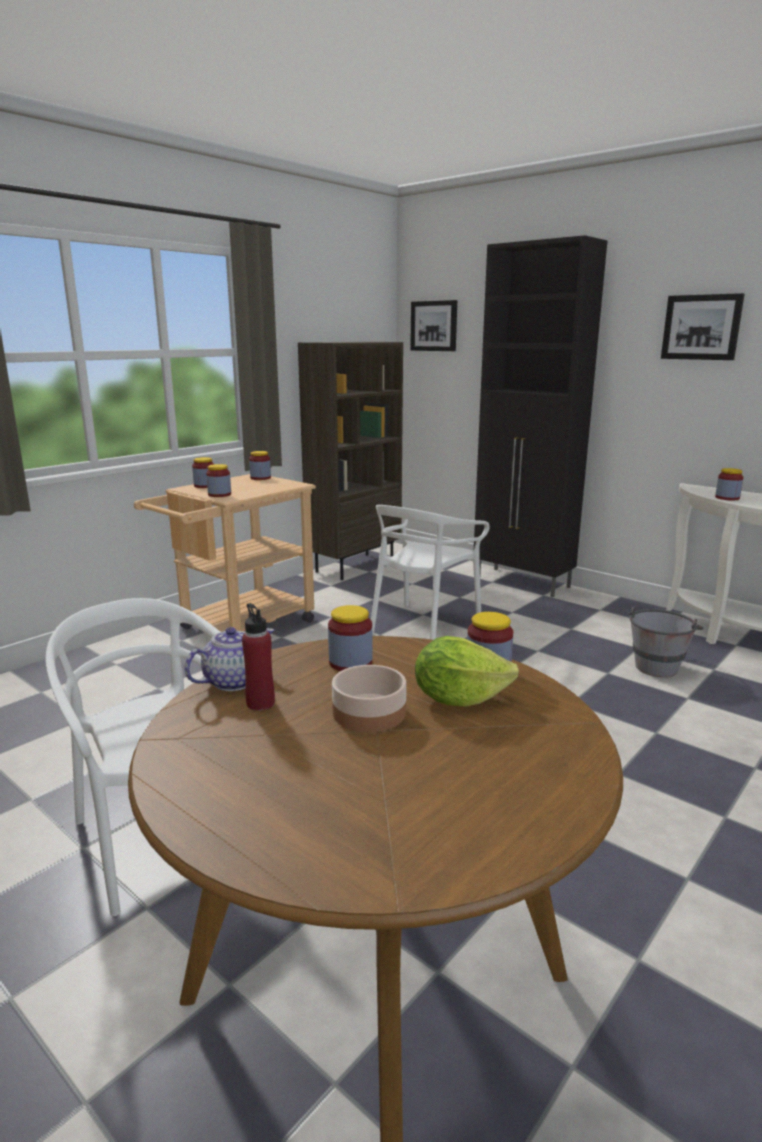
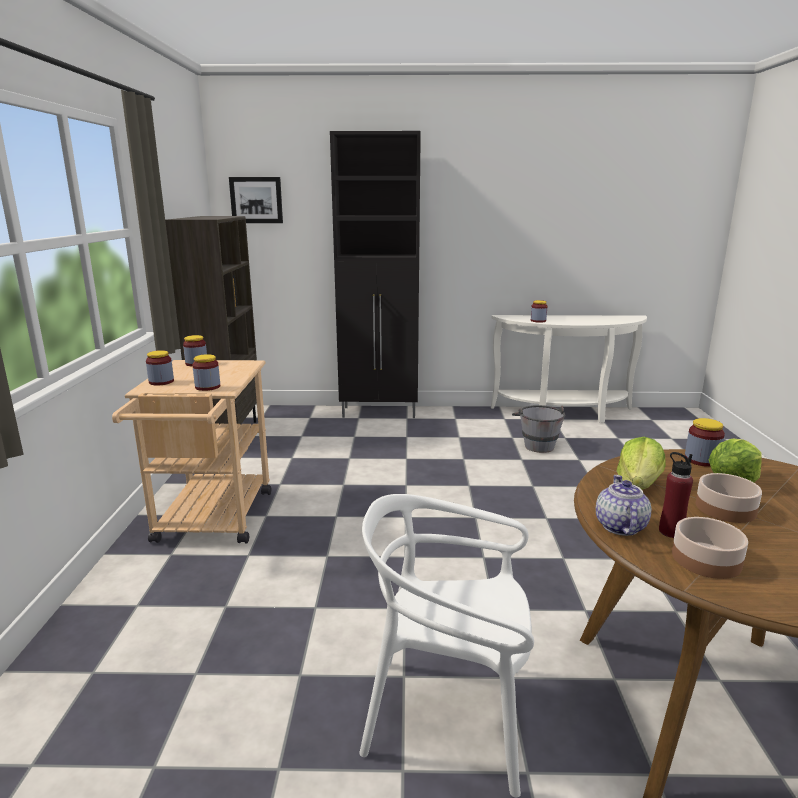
camera: 40 degrees left, 0 degrees up
(223, 733) = (706, 559): none -> bowl
(350, 663) = (638, 484): jar -> lettuce
(423, 626) = (364, 467): white chair -> none
(701, 327) = (495, 202): picture -> none

